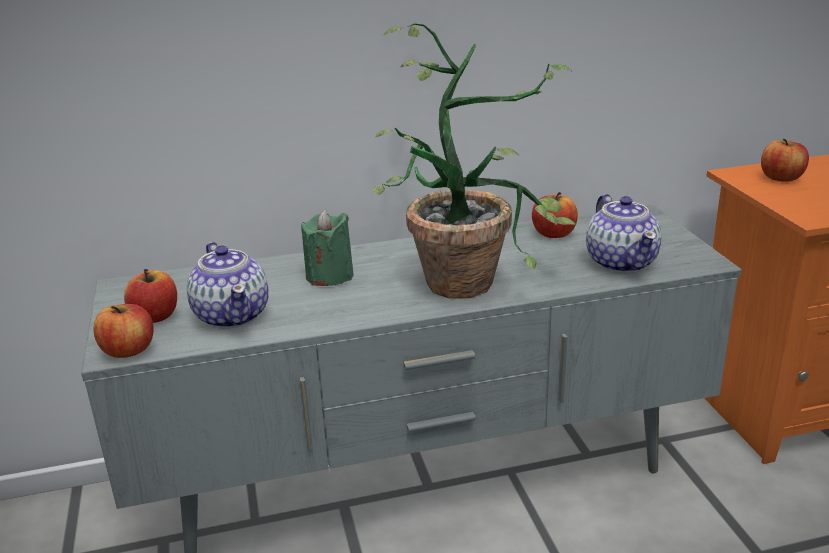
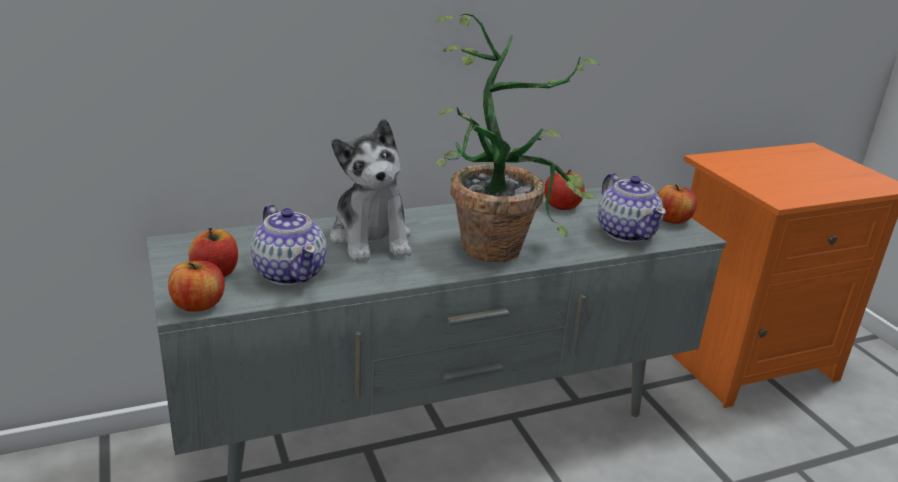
camera: 10 degrees left, 0 degrees up
(329, 276) = (371, 238): green candle -> plush toy
(781, 178) = (747, 165): apple -> apple (672, 219)

